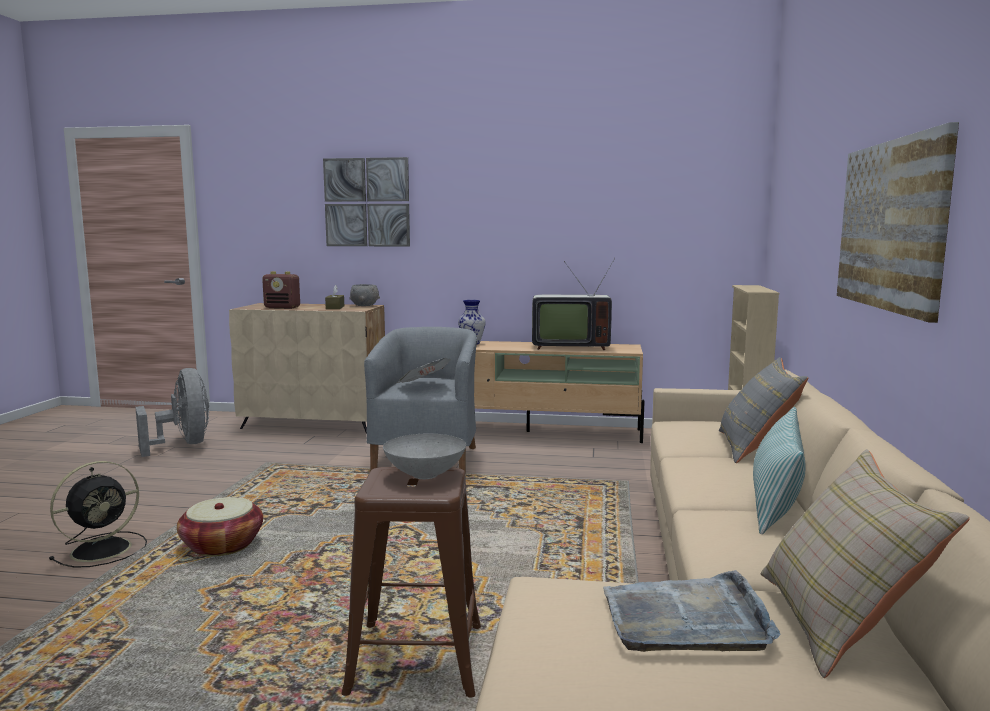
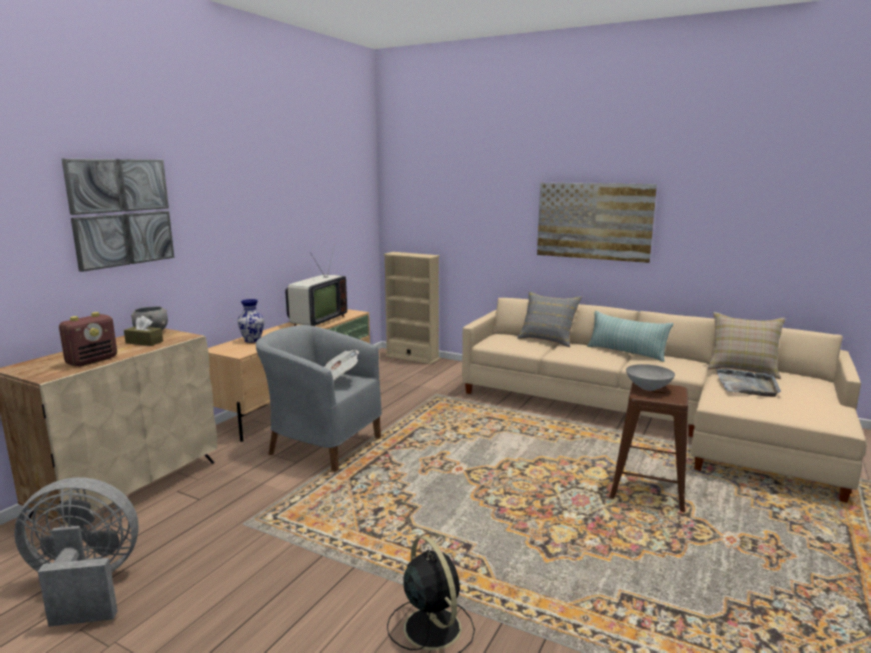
camera: 70 degrees left, 5 degrees up
(222, 545) = (459, 552): basket -> none

